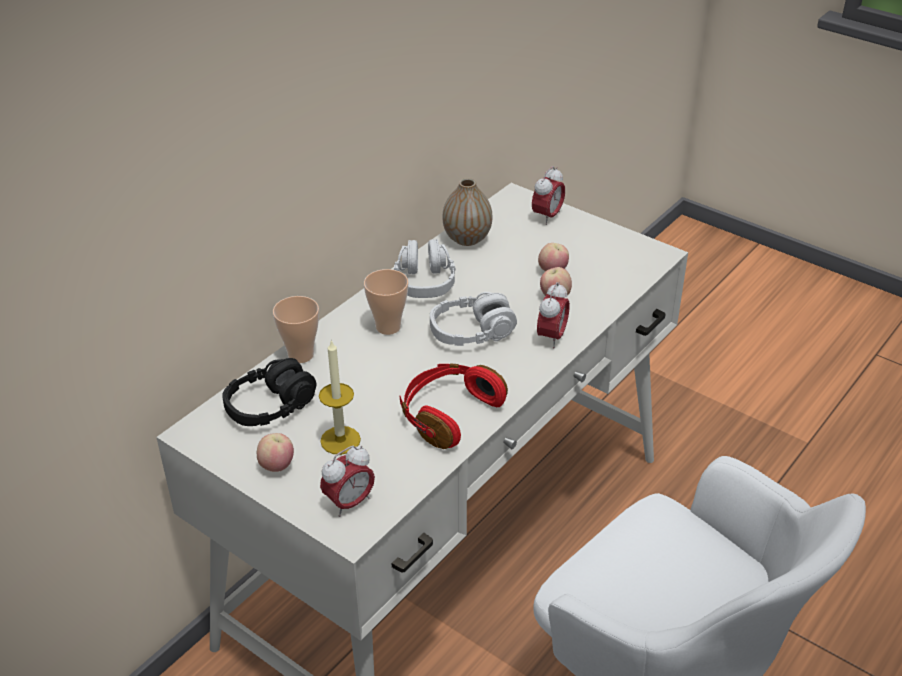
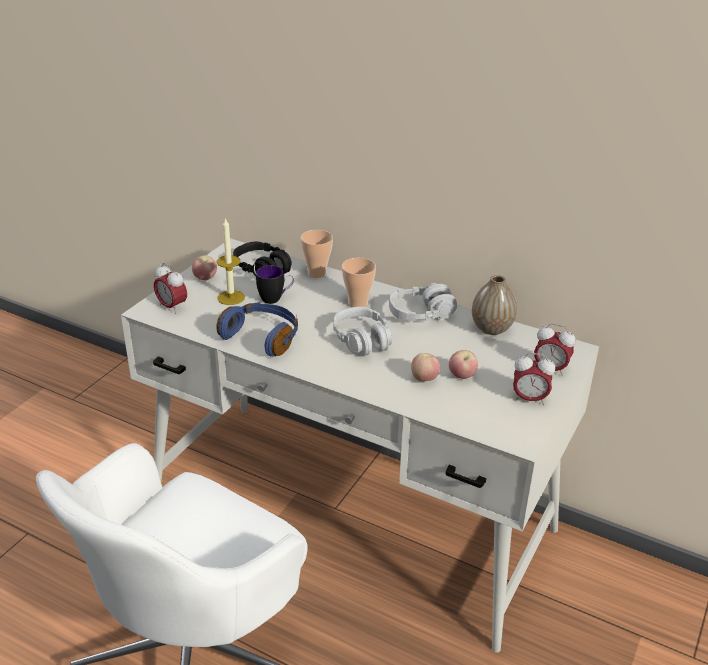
camera: 80 degrees right, 5 degrees down
(356, 397) = (276, 299): none -> mug
(448, 414) = (262, 337): red headphones -> blue headphones
(551, 337) = (366, 380): alarm clock -> alarm clock (529, 399)

